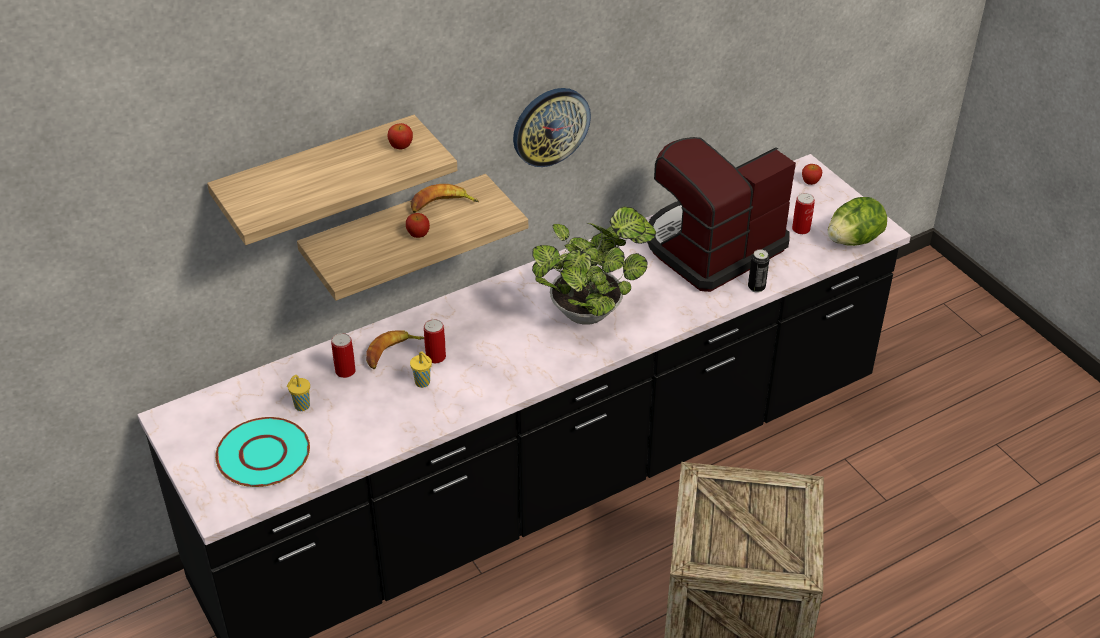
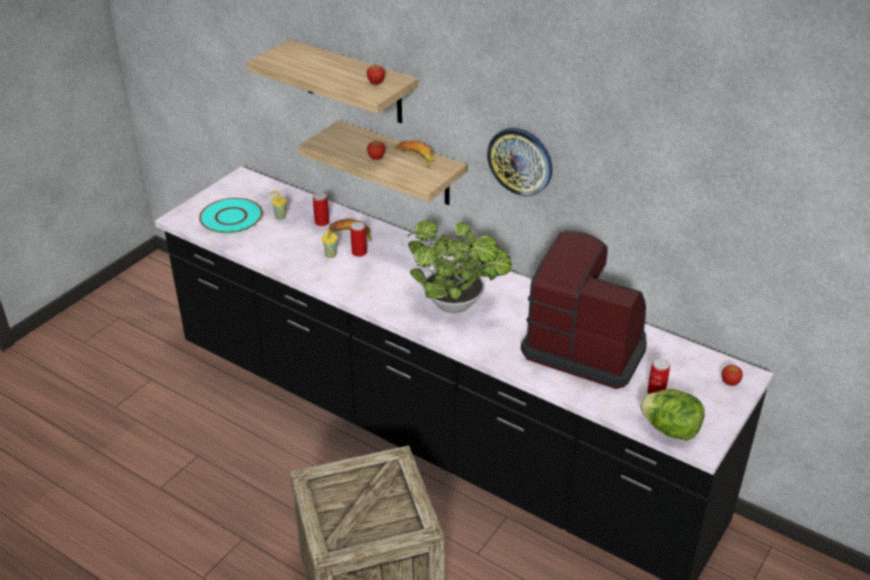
camera: 65 degrees right, 5 degrees down
(756, 287) = (554, 385): can -> none

